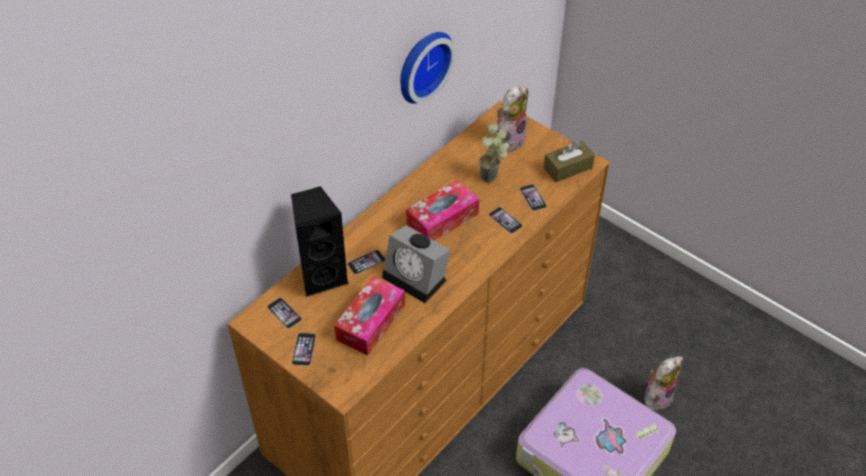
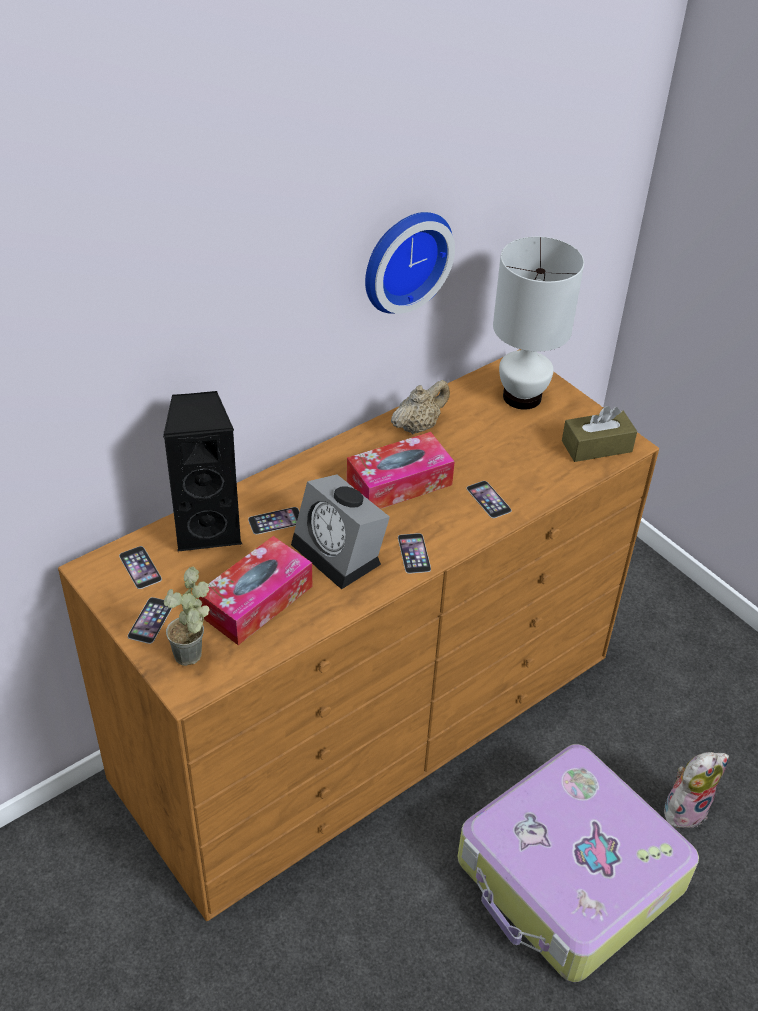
camera: 10 degrees right, 5 degrees down
(444, 174) = (418, 426): none -> beige teapot
(493, 178) = (486, 443): potted plant -> potted plant (195, 659)
(509, 139) = (522, 397): plush toy -> white table lamp
(533, 197) = (536, 476): phone -> phone (414, 553)

